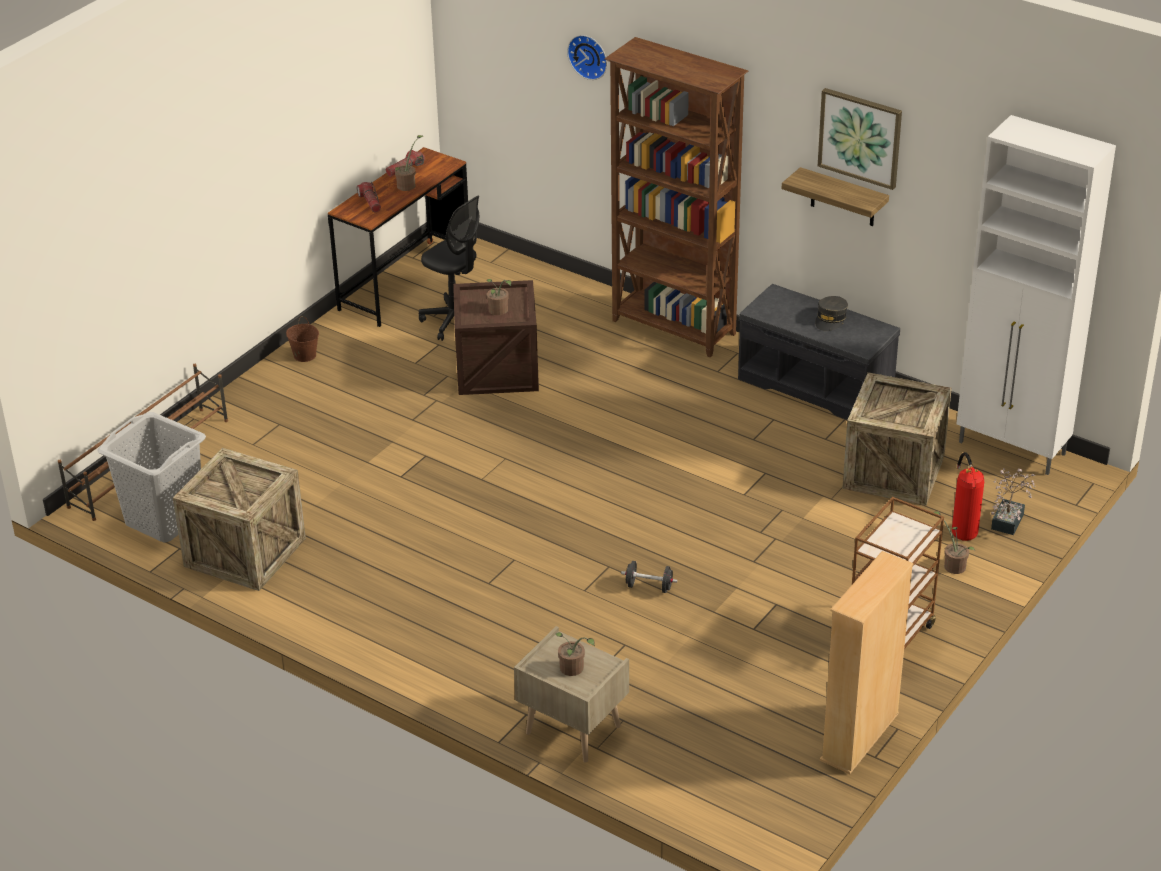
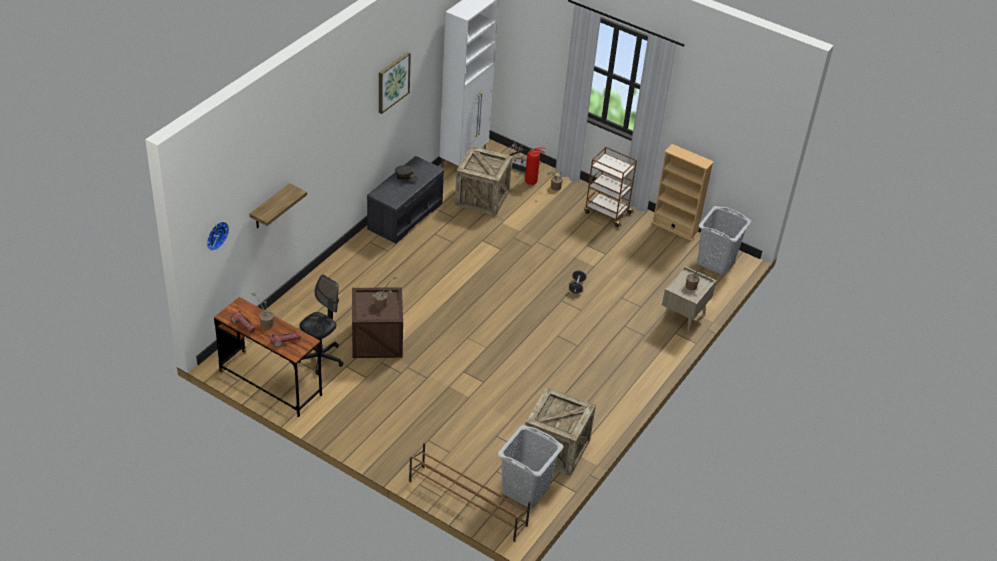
camera: 95 degrees left, 5 degrees up
(304, 355) = (351, 431): brown bucket -> none
(589, 56) = (274, 170): wall clock -> wall clock (215, 235)
(674, 328) = (341, 265): brown bookcase -> none
(755, 796) = (716, 262): none -> grey laundry basket
(843, 198) = (387, 120): shelf -> shelf (270, 207)

